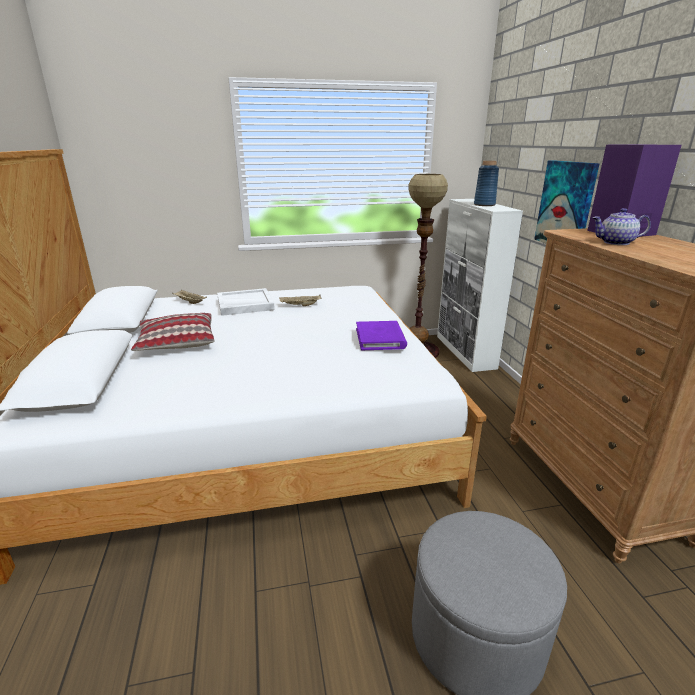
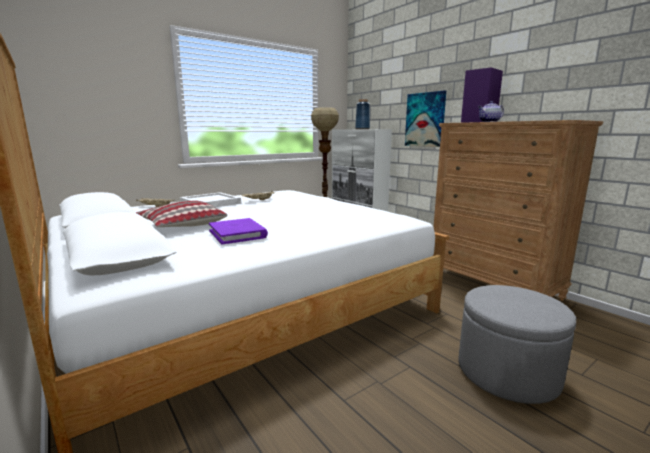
camera: 25 degrees left, 10 degrees down
(380, 338) = (347, 206): purple book -> purple book (238, 234)

